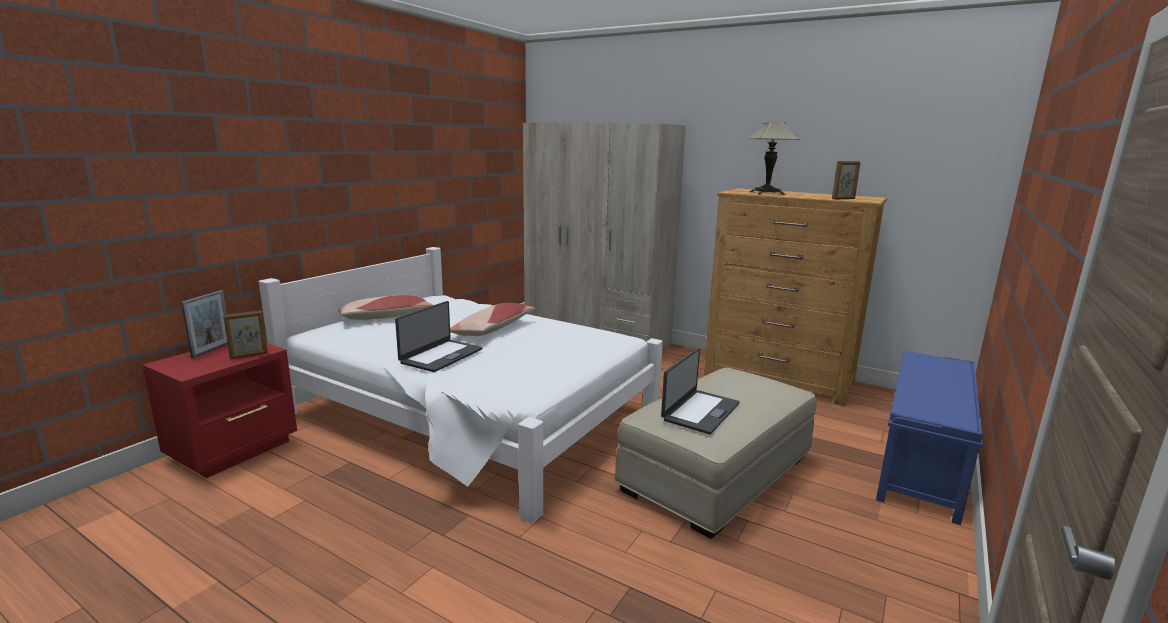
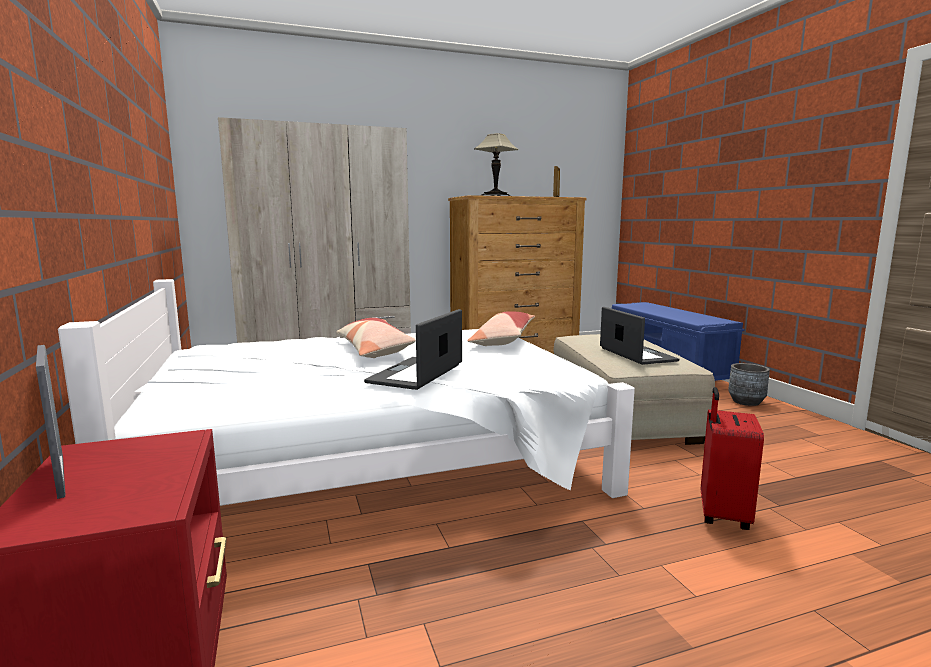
camera: 50 degrees left, 5 degrees down
(249, 355) = (179, 453): picture frame -> none
(385, 317) = (207, 374): pillow -> pillow (503, 340)
(441, 356) = (417, 374): laptop -> laptop turned 135 degrees counterclockwise
(548, 581) = (721, 515): none -> red suitcase
(912, 543) = (746, 402): none -> grey planter

